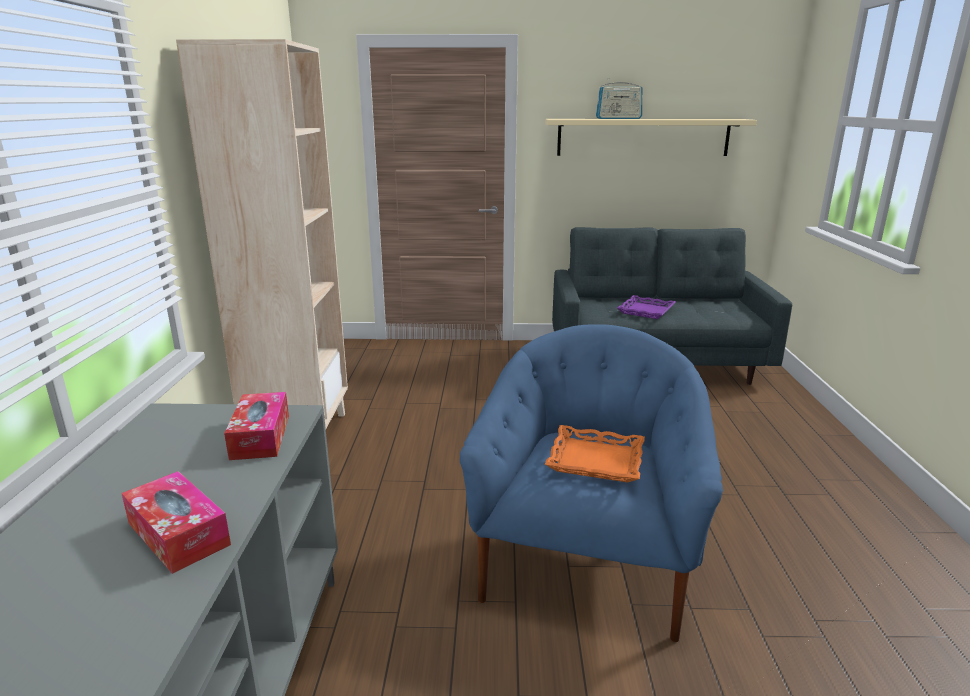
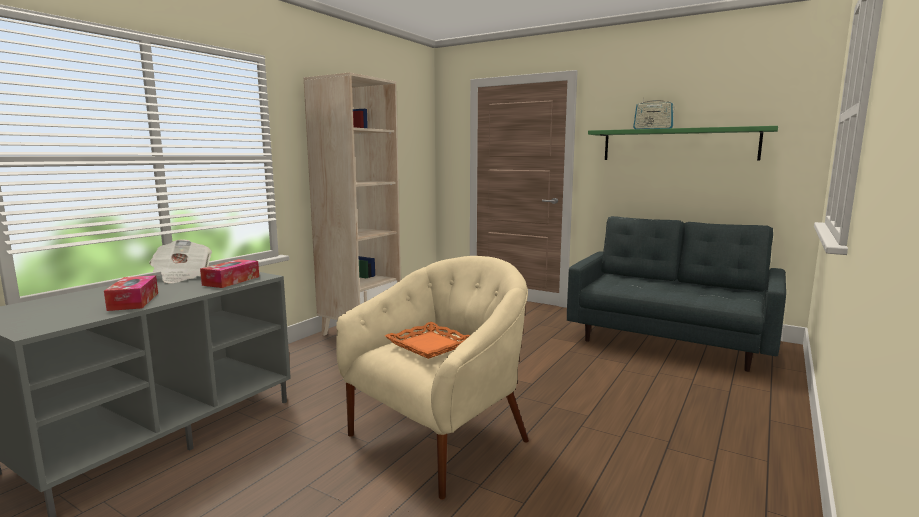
camera: 30 degrees right, 10 degrees down
(145, 447) = (182, 276): none -> newspaper
(585, 563) = (440, 438): blue armchair -> beige armchair
(643, 137) = (678, 144): beige shelf -> green shelf
(645, 311) = (648, 287): purple tray -> none

